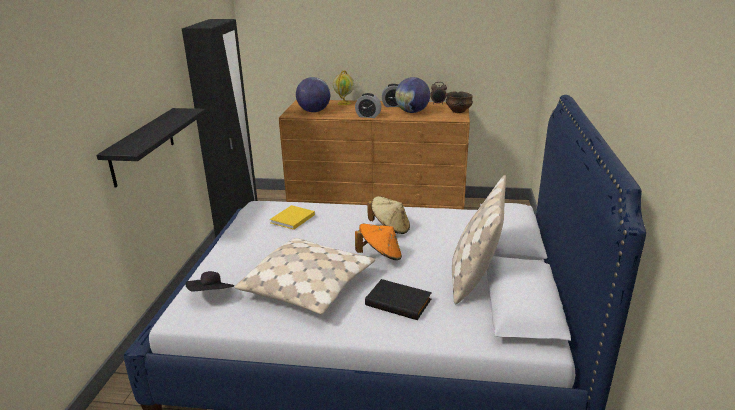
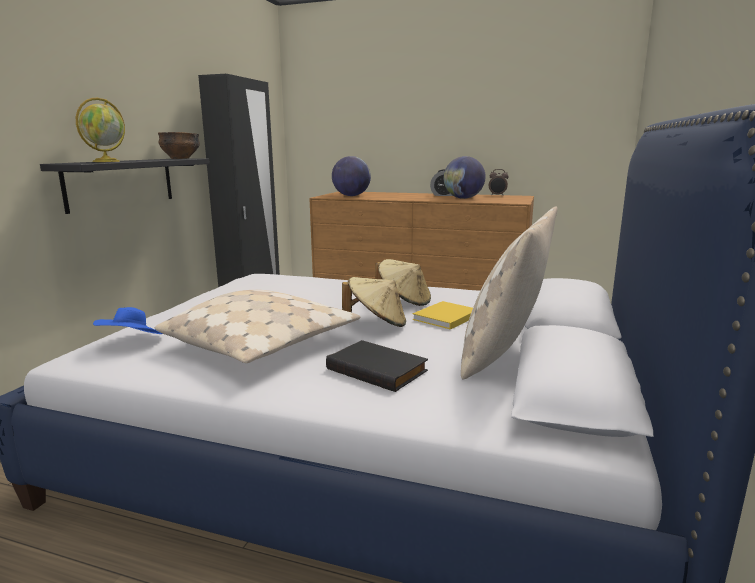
camera: 10 degrees right, 10 degrees down
(212, 295) = (132, 342): black hat -> blue hat
(292, 219) = (285, 286): yellow book -> yellow book (445, 318)
(344, 103) = (389, 193): globe -> globe (107, 161)
(368, 116) = (410, 199): alarm clock -> none
(380, 256) = (376, 323): orange hat -> beige hat
(458, 111) = (519, 199): bowl -> bowl (180, 158)

